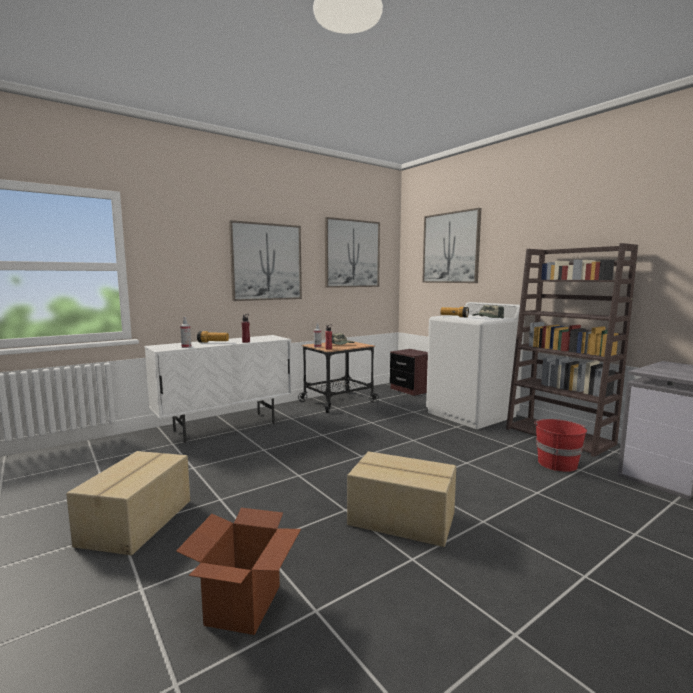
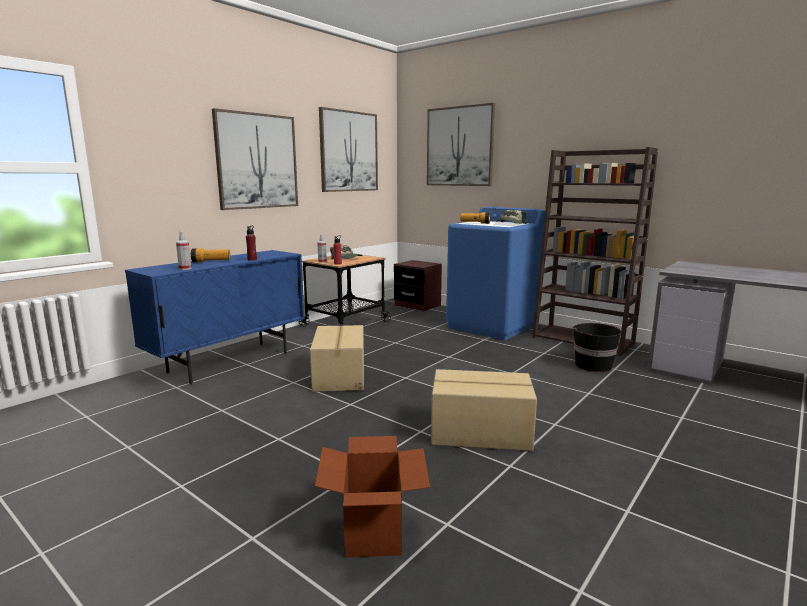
camera: 15 degrees left, 5 degrees up
(138, 522) = (197, 474): cardboard box -> cardboard box (340, 376)
(225, 427) = (230, 362): white cabinet -> blue cabinet
(471, 414) = (492, 326): white washing machine -> blue washing machine
(556, 463) = (592, 365): red bucket -> black bucket

